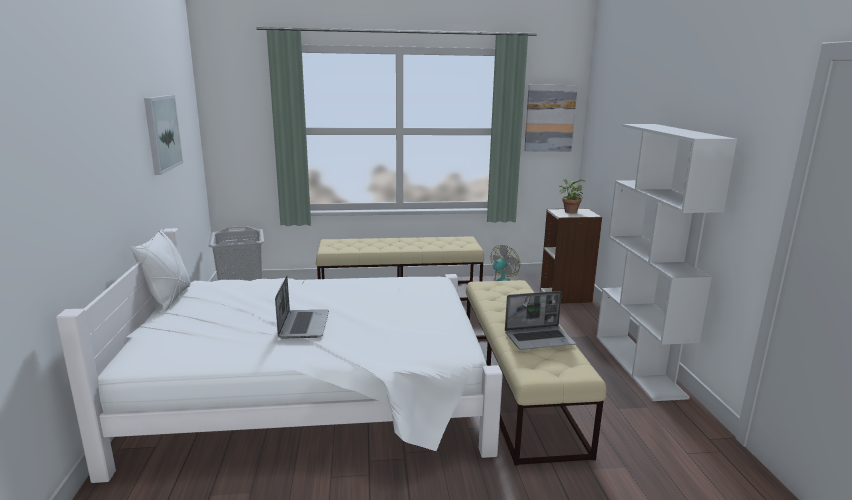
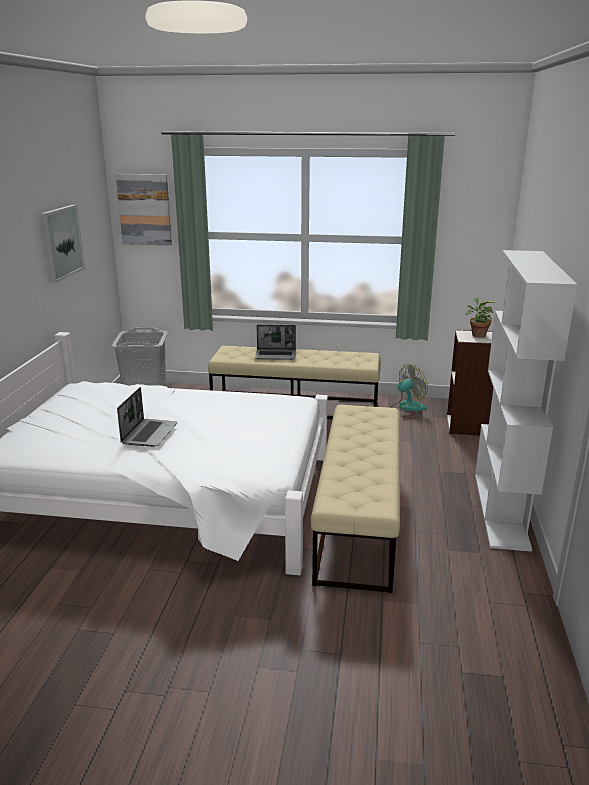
camera: 15 degrees right, 5 degrees up
(169, 298) = (54, 397): white pillow -> none
(539, 339) = (364, 471): laptop -> laptop (276, 355)
(549, 118) = (472, 227): picture -> picture (144, 209)

